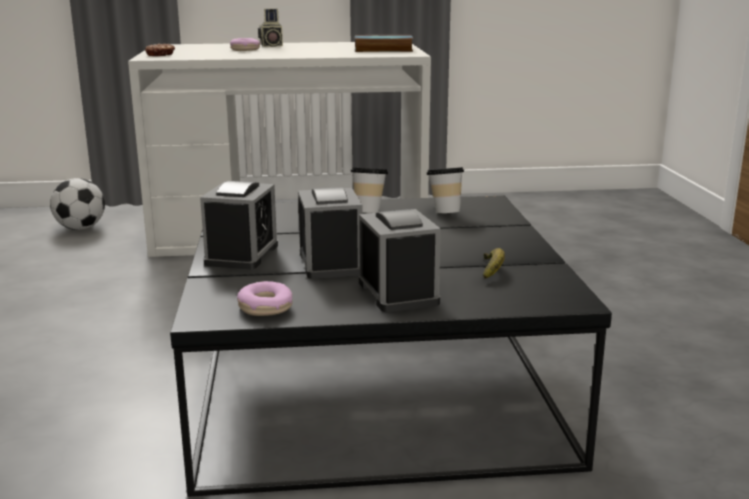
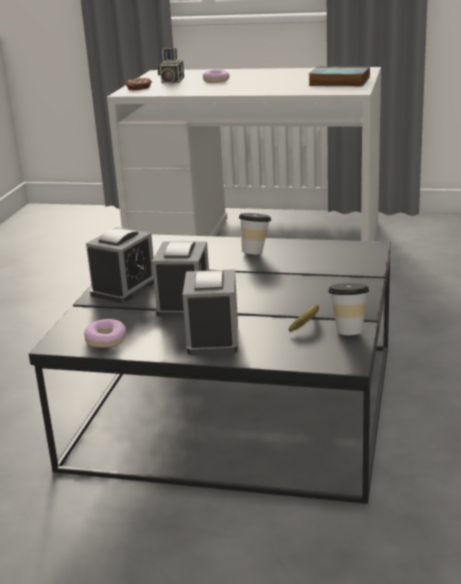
camera: 20 degrees right, 5 degrees up
(81, 228) = (87, 228): football -> none
(271, 46) = (244, 74): camera -> camera (171, 82)
(444, 212) = (319, 257): cup -> cup (348, 330)

